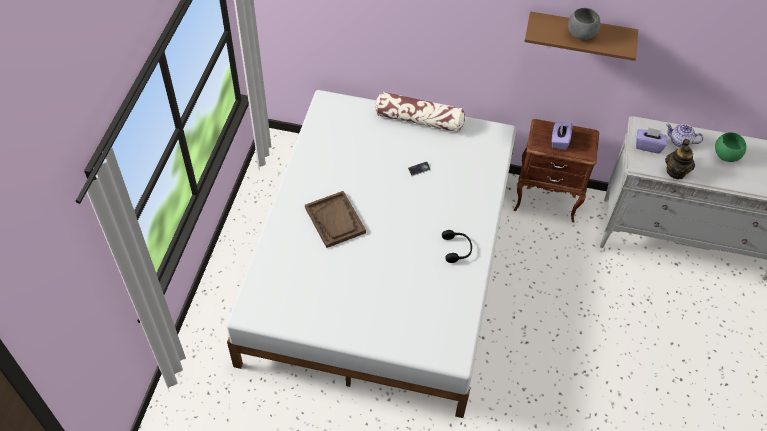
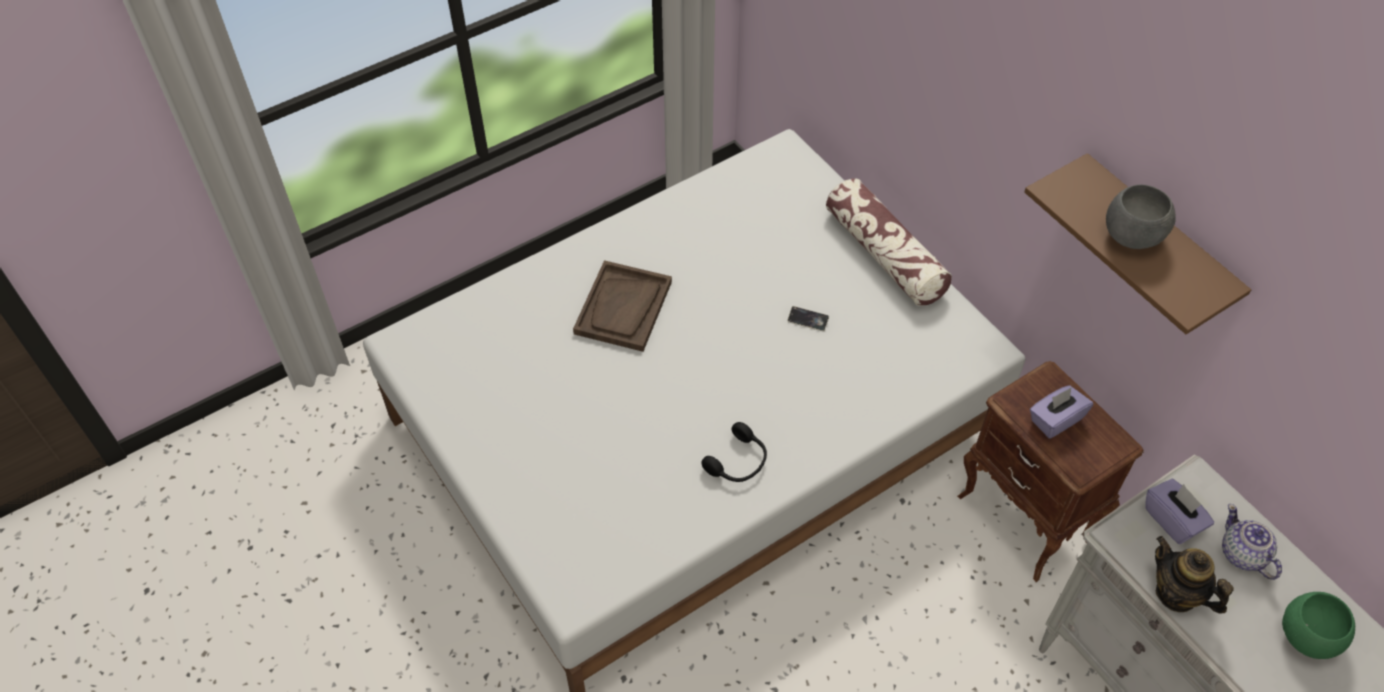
camera: 45 degrees right, 0 degrees up
(676, 171) = (1176, 594): teapot -> teapot turned 75 degrees clockwise

